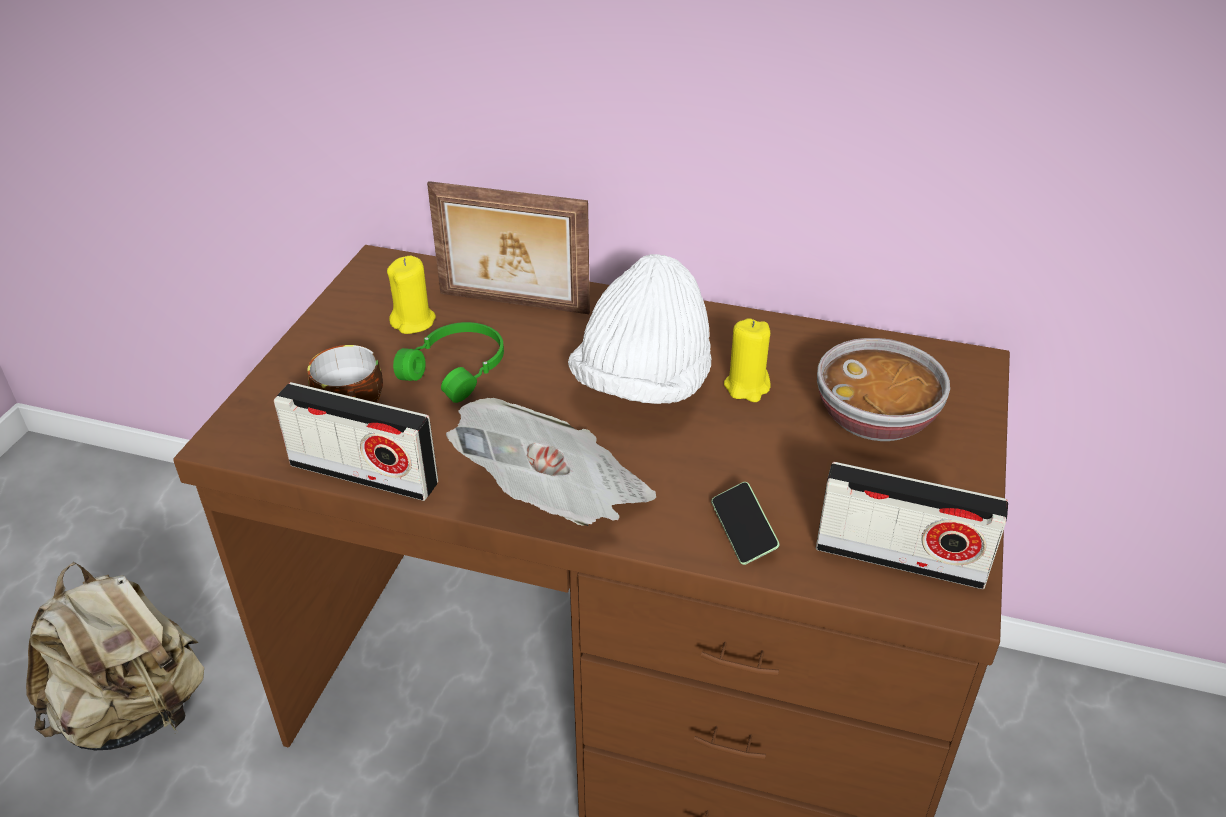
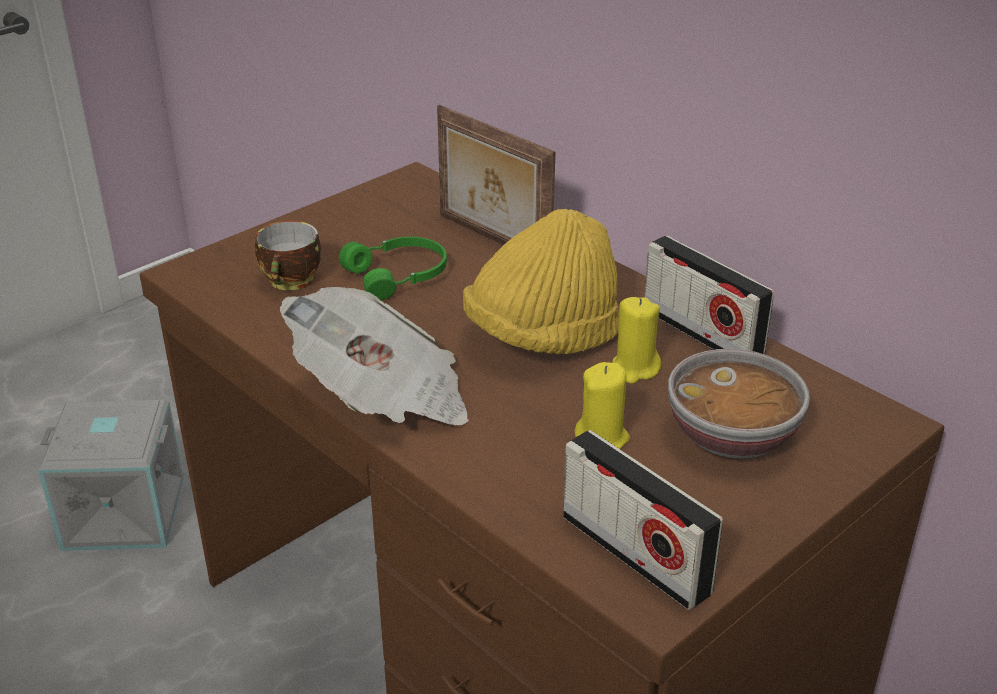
camera: 30 degrees right, 5 degrees down
(135, 712) = (125, 511): beige backpack -> grey storage box
(364, 474) = (257, 328): radio -> radio (701, 333)
(413, 322) = (398, 230): yellow candle -> yellow candle (602, 438)
(643, 384) = (542, 336): white hat -> yellow hat
(743, 531) = (513, 479): phone -> none

